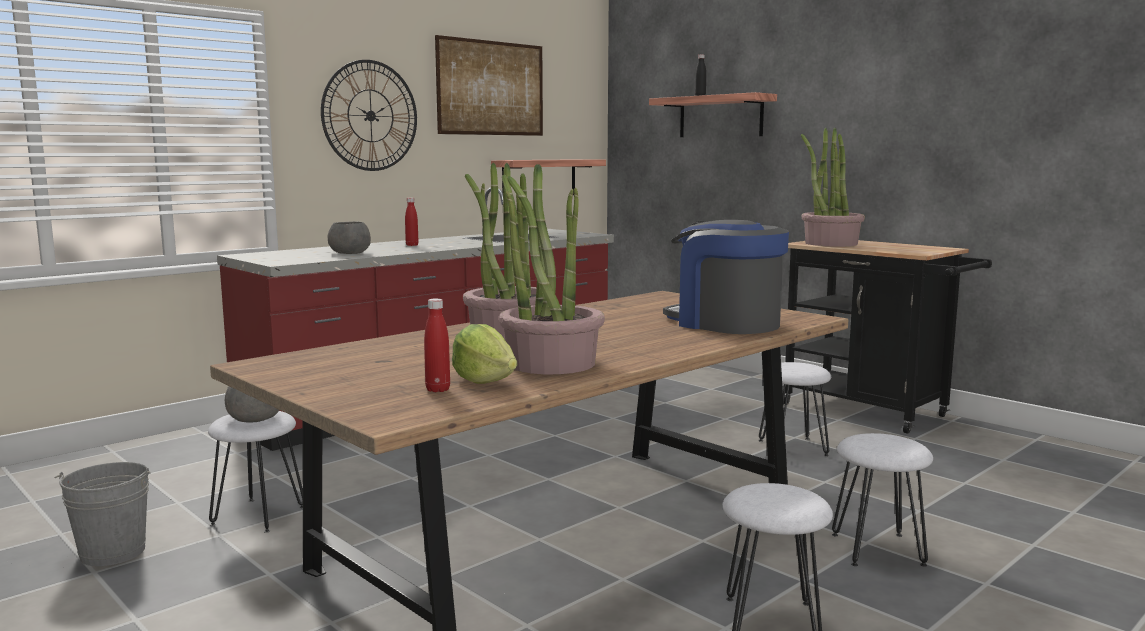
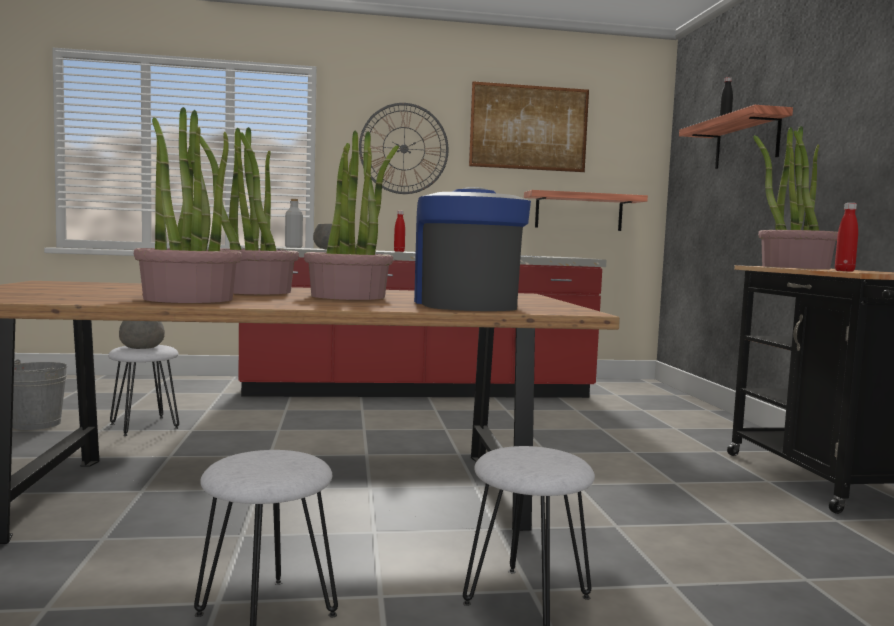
camera: 35 degrees right, 5 degrees down
(283, 252) = (293, 247): none -> grey bottle
(438, 389) = (43, 296): red bottle -> red bottle (844, 271)
(484, 380) = (94, 297): lettuce -> none
(606, 328) = (349, 296): none -> potted plant
(793, 447) = (651, 490): white stool -> none

